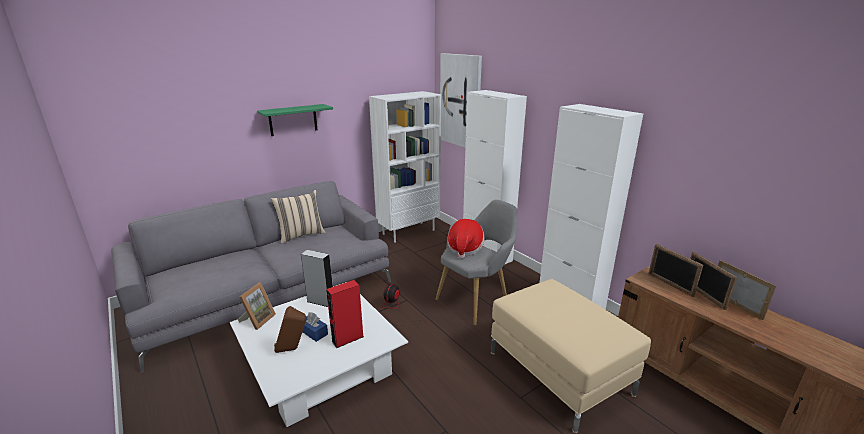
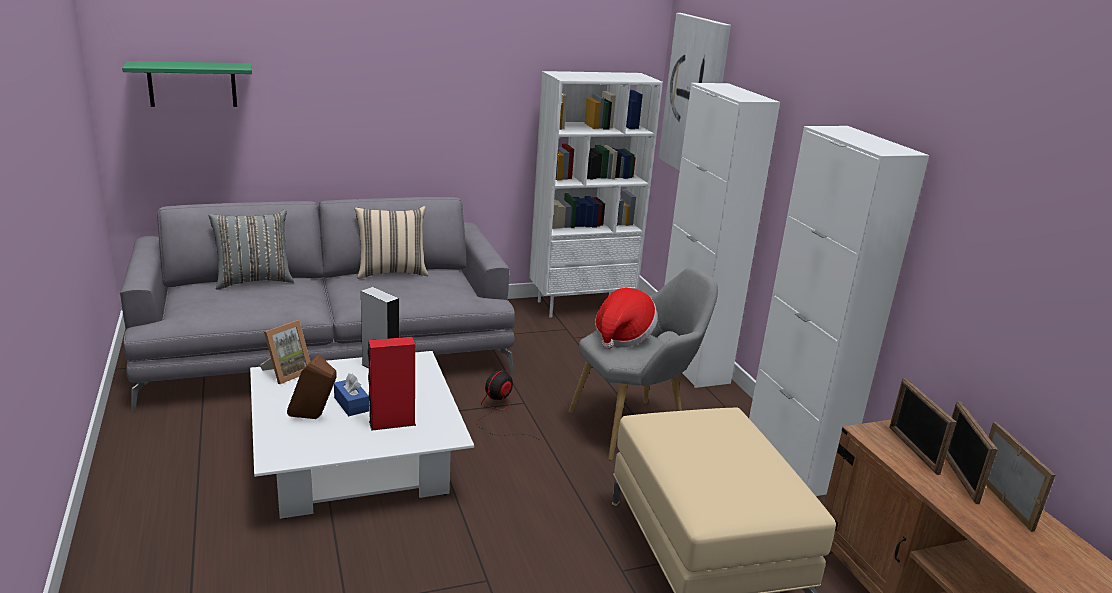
camera: 15 degrees right, 0 degrees up
(210, 259) = (254, 281): none -> grey pillow
(293, 120) = (414, 94): green shelf -> green shelf (192, 84)

